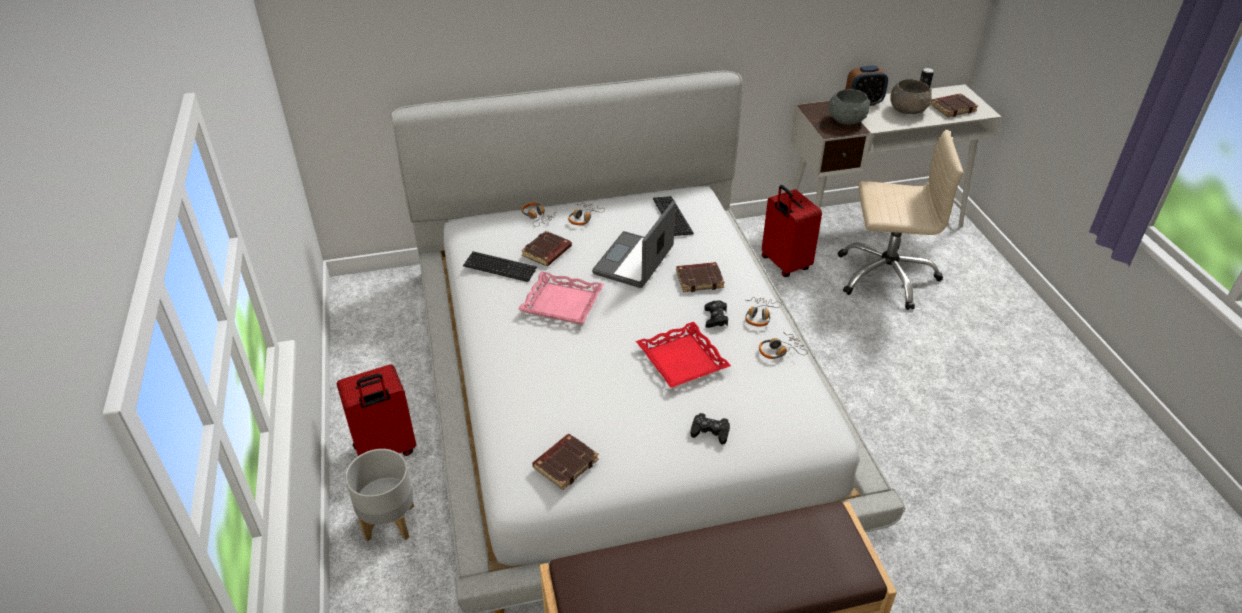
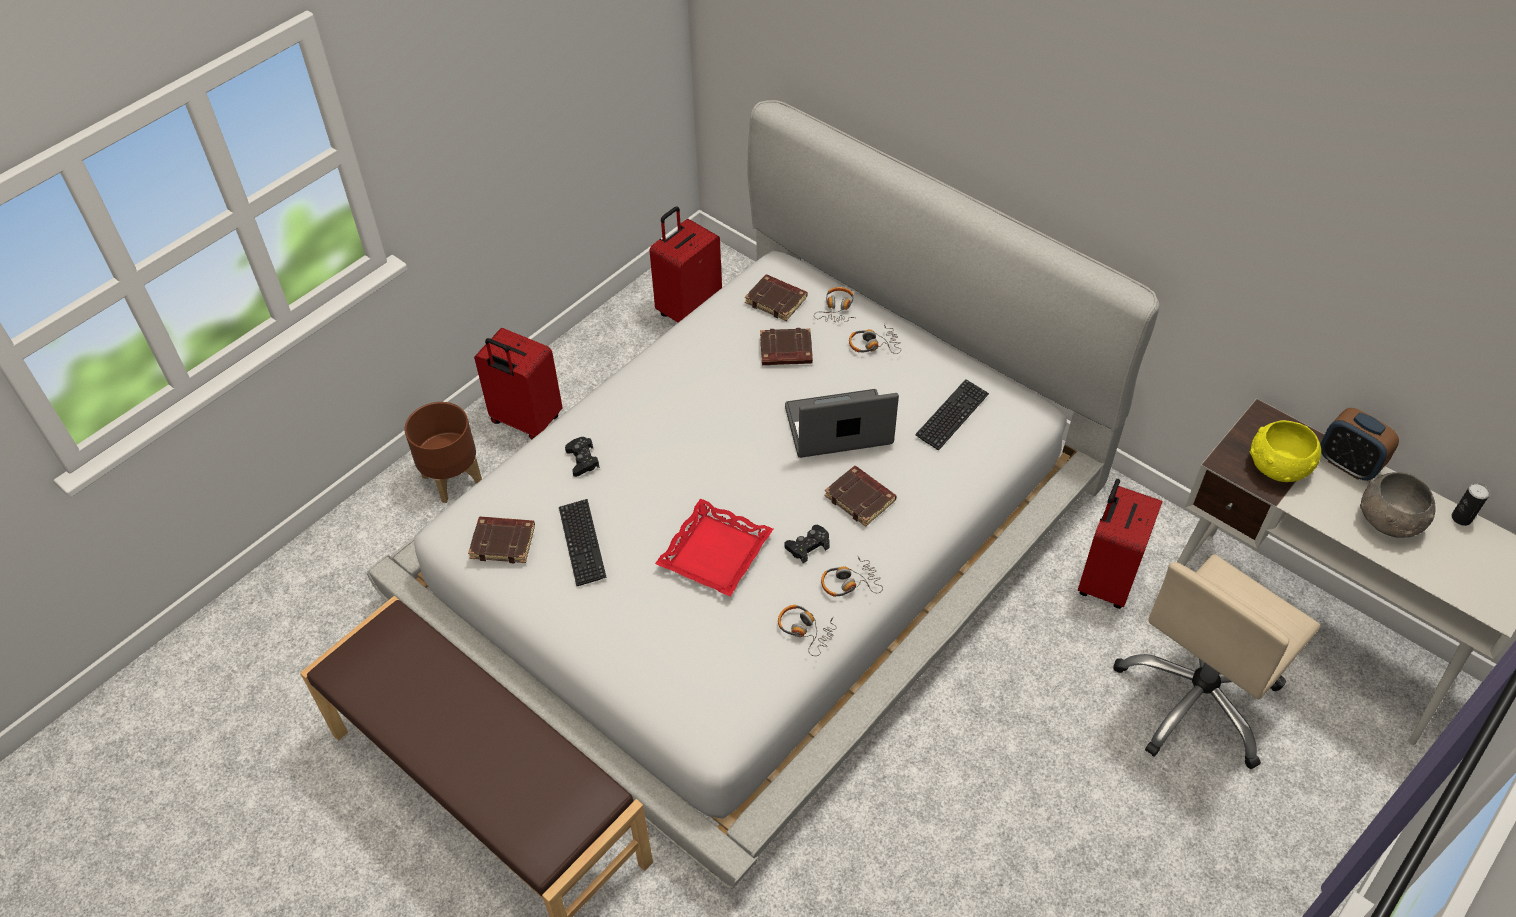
camera: 55 degrees right, 10 degrees up
(389, 522) = (452, 478): grey planter -> brown planter
(392, 317) = (688, 310): none -> red suitcase
(500, 268) = (726, 332): keyboard -> keyboard (582, 543)
(562, 303) = (717, 410): pink tray -> none
(710, 432) = (630, 631): black game controller -> black game controller (582, 460)
(846, 120) = (1277, 466): grey bowl -> yellow bowl
(886, 275) = (1197, 700): beige office chair -> beige office chair turned 75 degrees clockwise
(952, 108) = (1461, 569): brown book -> brown book (777, 300)

